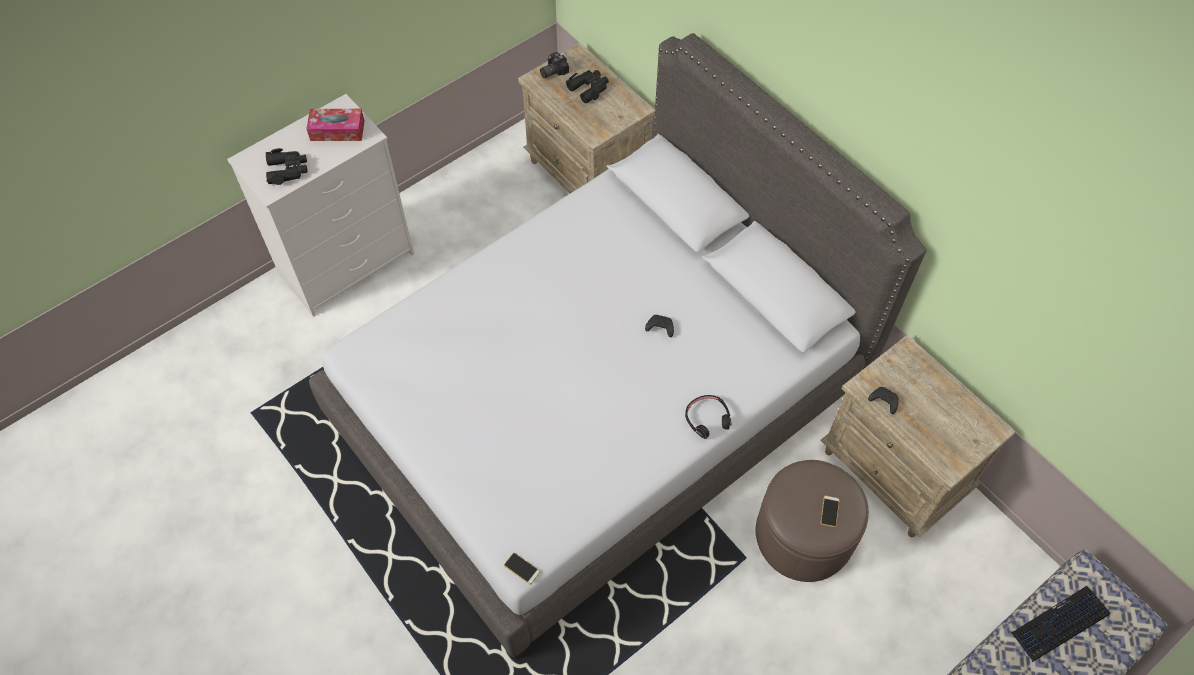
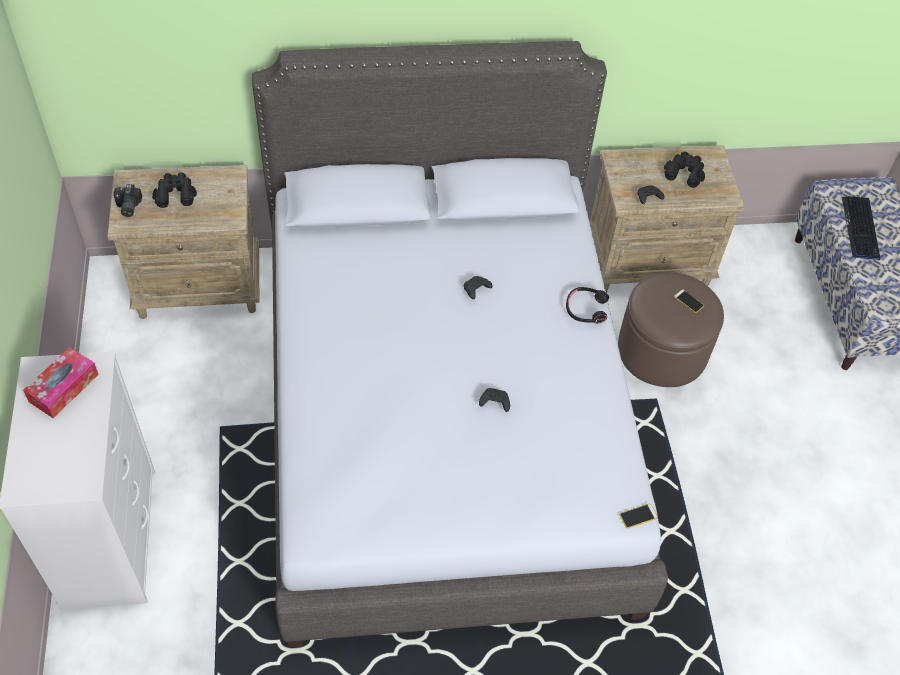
camera: 60 degrees left, 5 degrees down
(287, 170) = (72, 457): black binoculars -> black binoculars (684, 172)
(556, 403) = (494, 402): none -> black game controller

